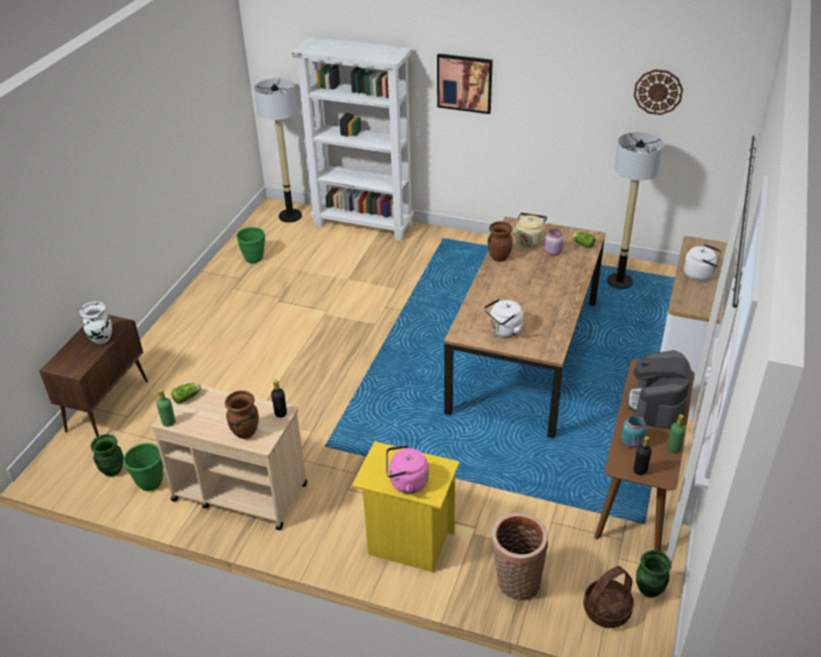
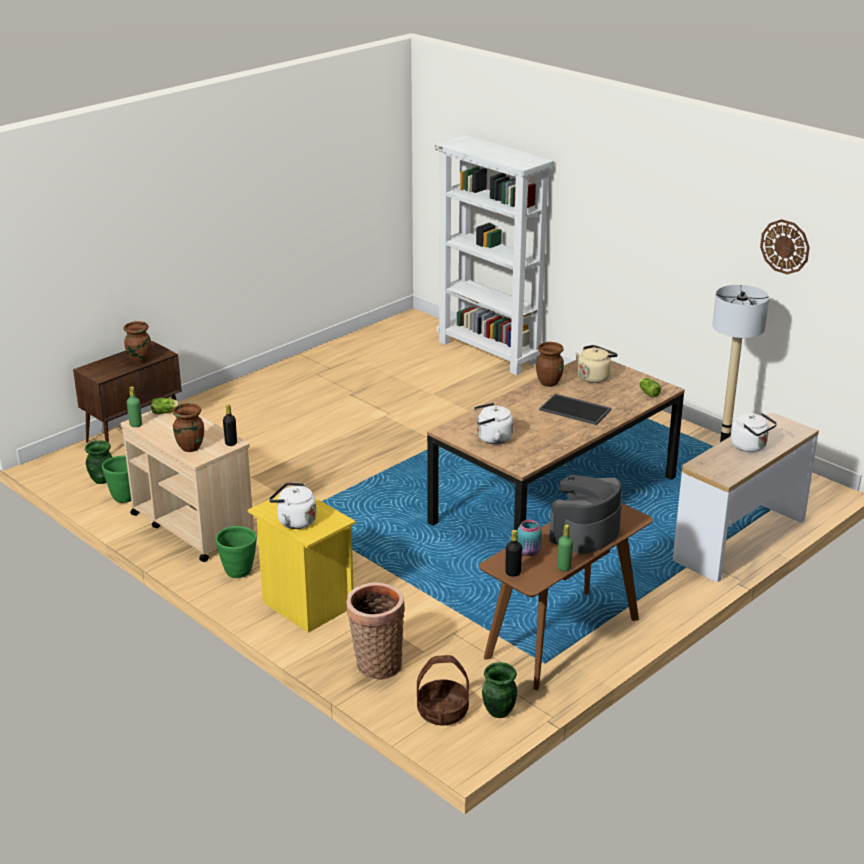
camera: 25 degrees right, 10 degrees down
(101, 339) = (139, 360): white vase -> brown vase
(254, 259) = (356, 356): green planter -> green planter (239, 572)
(290, 216) = (422, 329): floor lamp -> none
(406, 482) = (294, 521): pink kettle -> white kettle
(464, 83) = (601, 207): picture -> none
(543, 278) = (576, 409): none -> tray
(553, 252) = (610, 391): pink jar -> none

